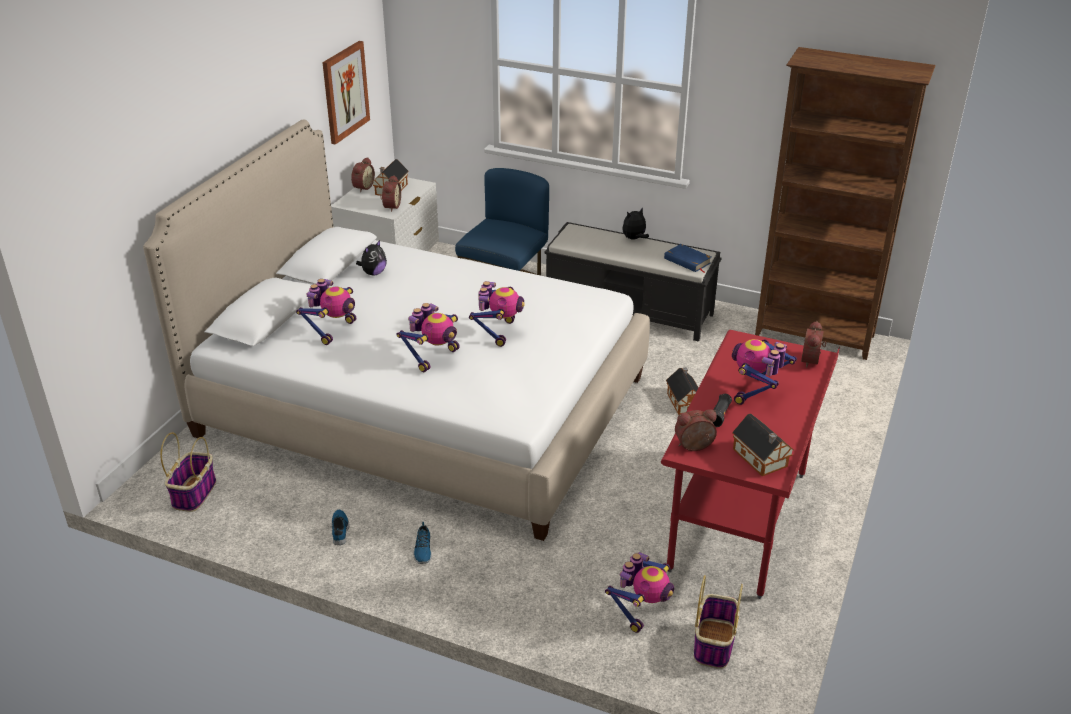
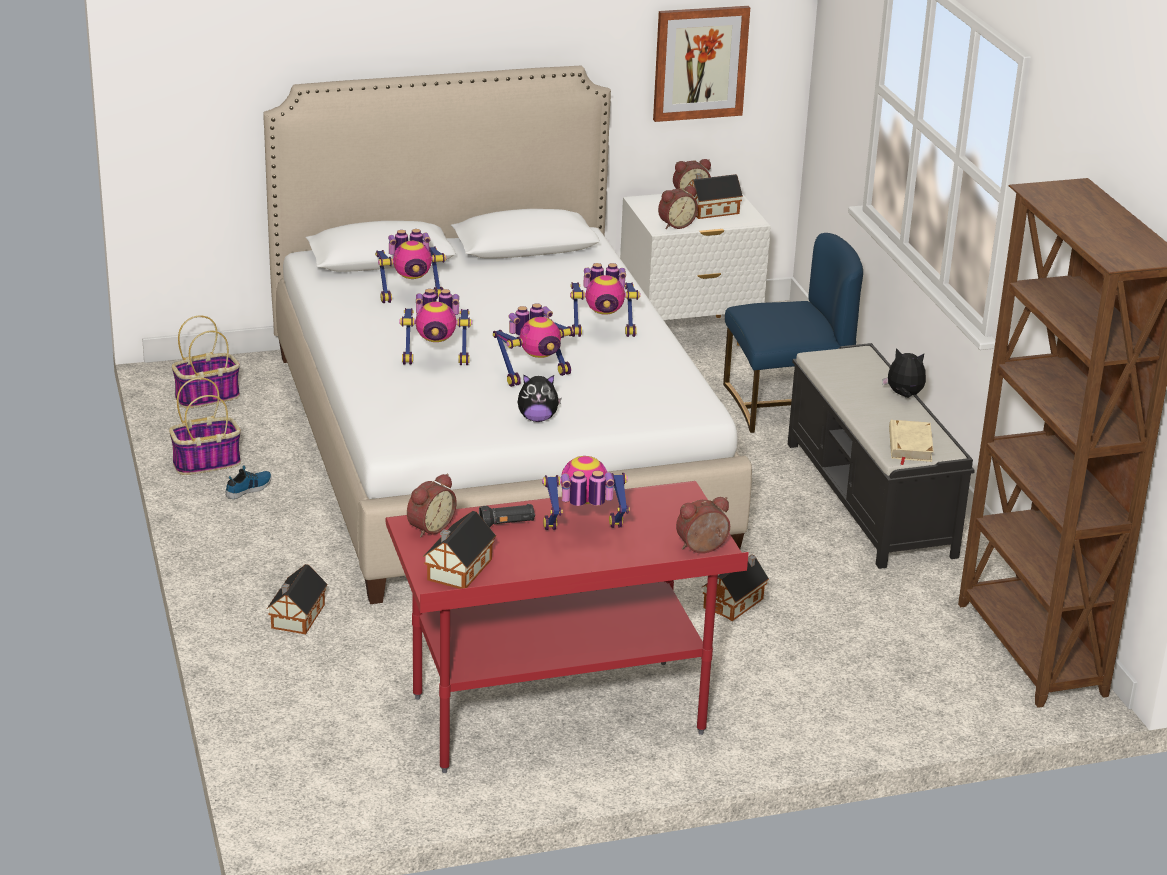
camera: 50 degrees right, 5 degrees down
(373, 273) = (544, 273): plush toy -> plush toy (537, 418)
(422, 549) = (274, 543): shoe -> none
(525, 582) = (296, 617): none -> toy house
(642, 610) = (336, 702): toy robot -> toy robot (603, 331)
(687, 261) = (909, 445): blue book -> beige book
(694, 447) = (429, 527): alarm clock -> alarm clock turned 90 degrees clockwise
(713, 643) = (337, 764): basket -> basket (207, 462)

